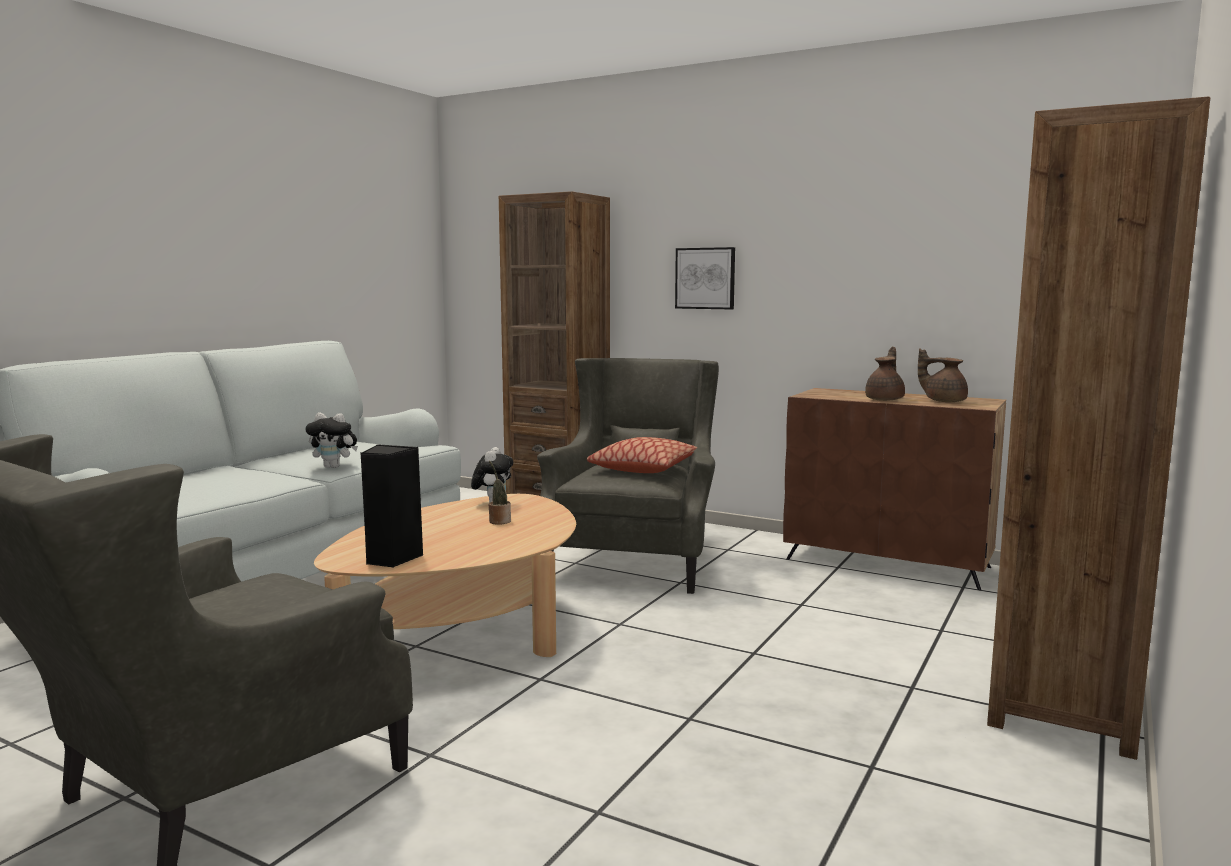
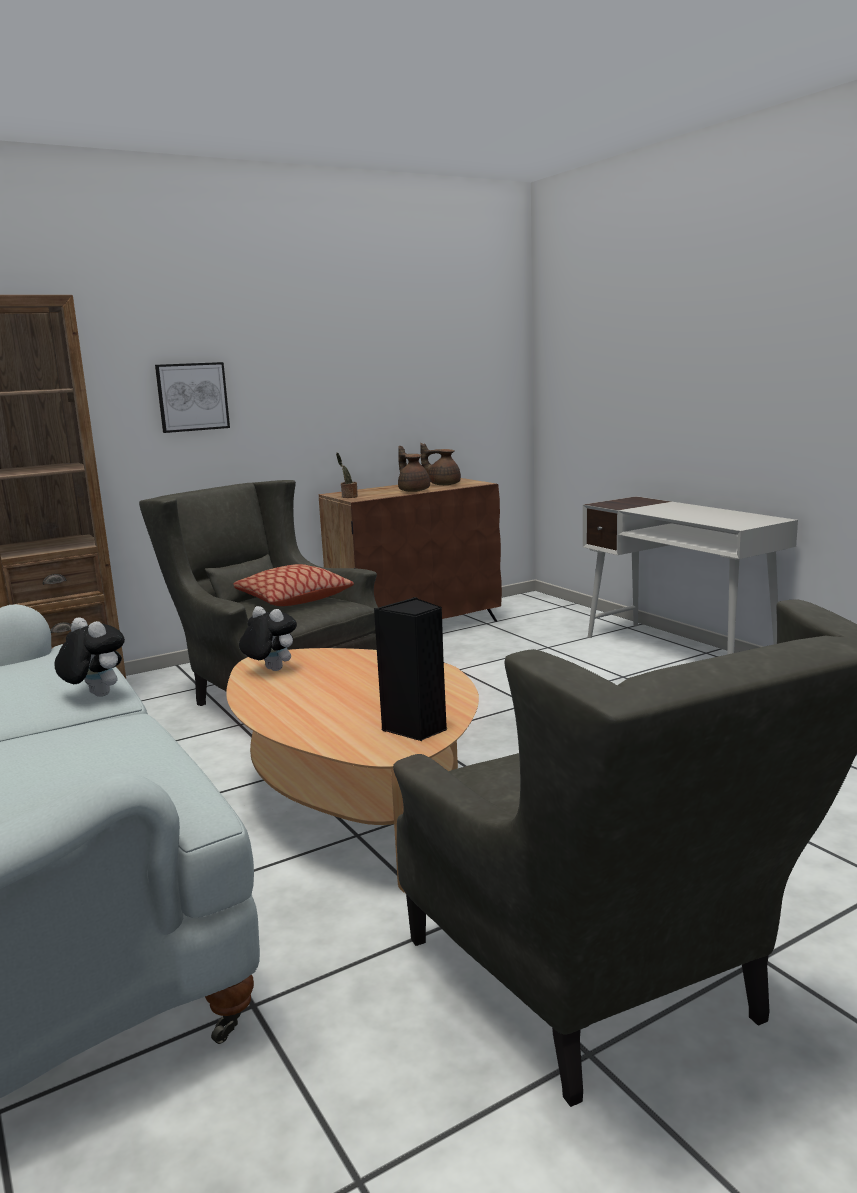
camera: 60 degrees left, 5 degrees up
(334, 467) = (95, 695): plush toy -> plush toy turned 90 degrees counterclockwise
(499, 521) = (343, 675): potted plant -> potted plant (348, 497)
(943, 401) = (443, 484): brown teapot -> brown teapot turned 45 degrees clockwise
(1064, 709) = (678, 653): brown bookcase -> white desk

